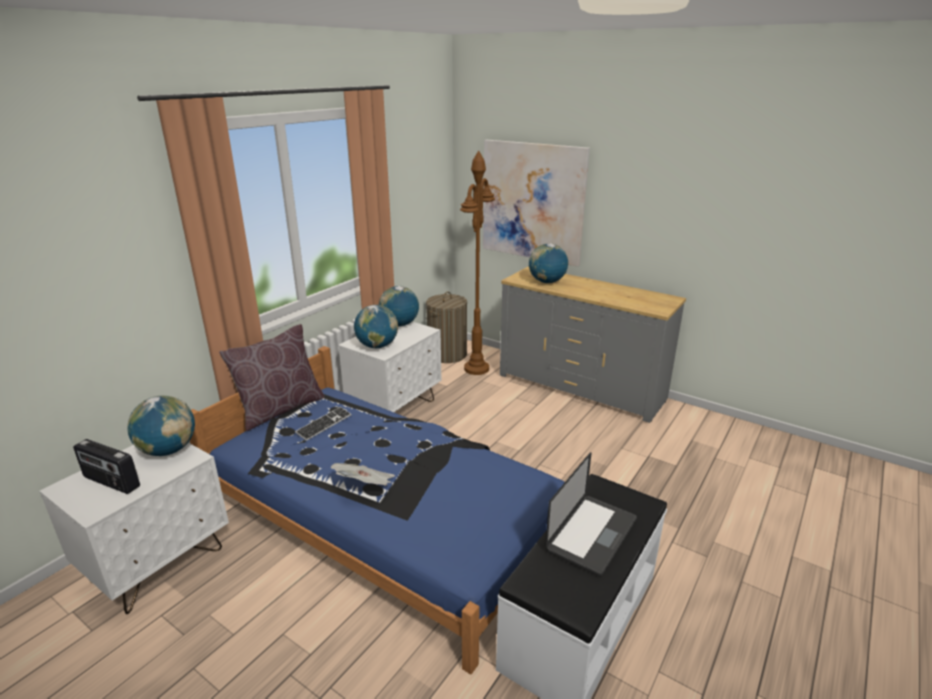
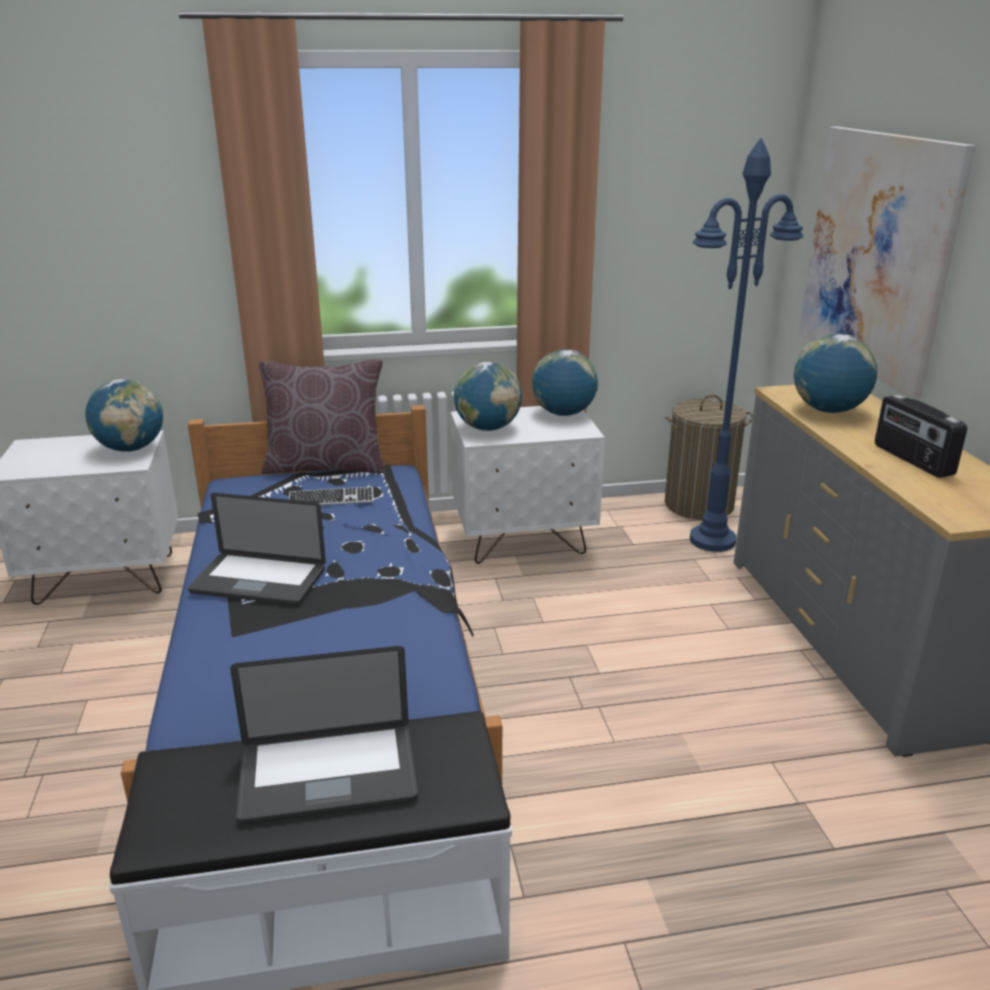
camera: 45 degrees right, 0 degrees up
(111, 482) = (55, 455): radio -> radio (912, 460)
(366, 486) = (258, 581): newspaper -> laptop
(476, 368) = (712, 540): brown floor lamp -> blue floor lamp

